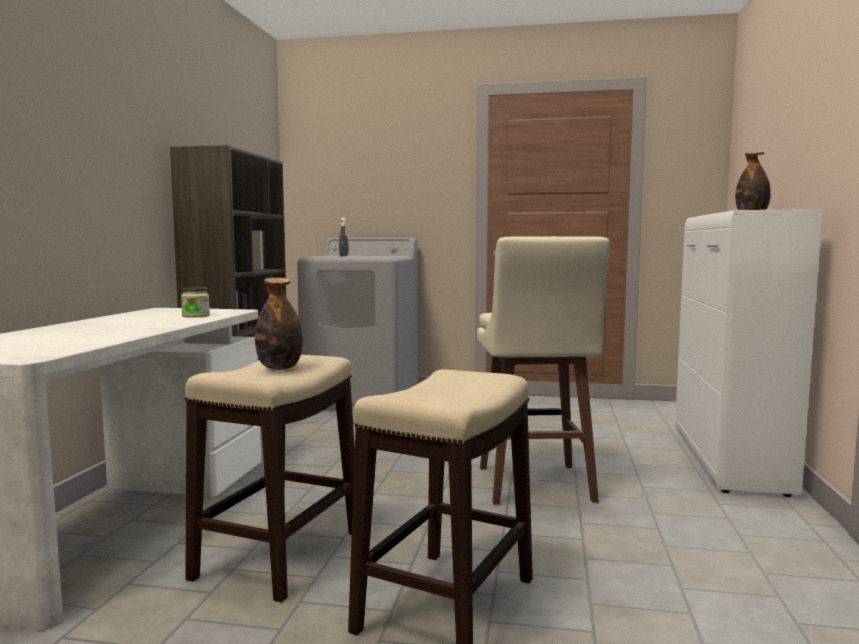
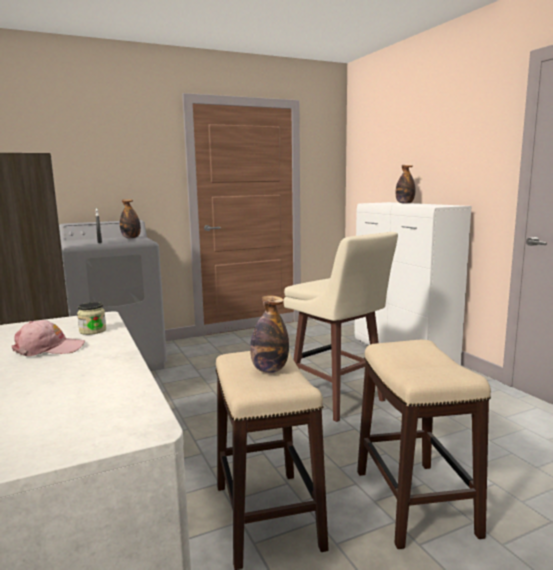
camera: 35 degrees left, 5 degrees up
(134, 319) = (49, 349): none -> pink cap
(387, 255) = (131, 238): none -> bottle

